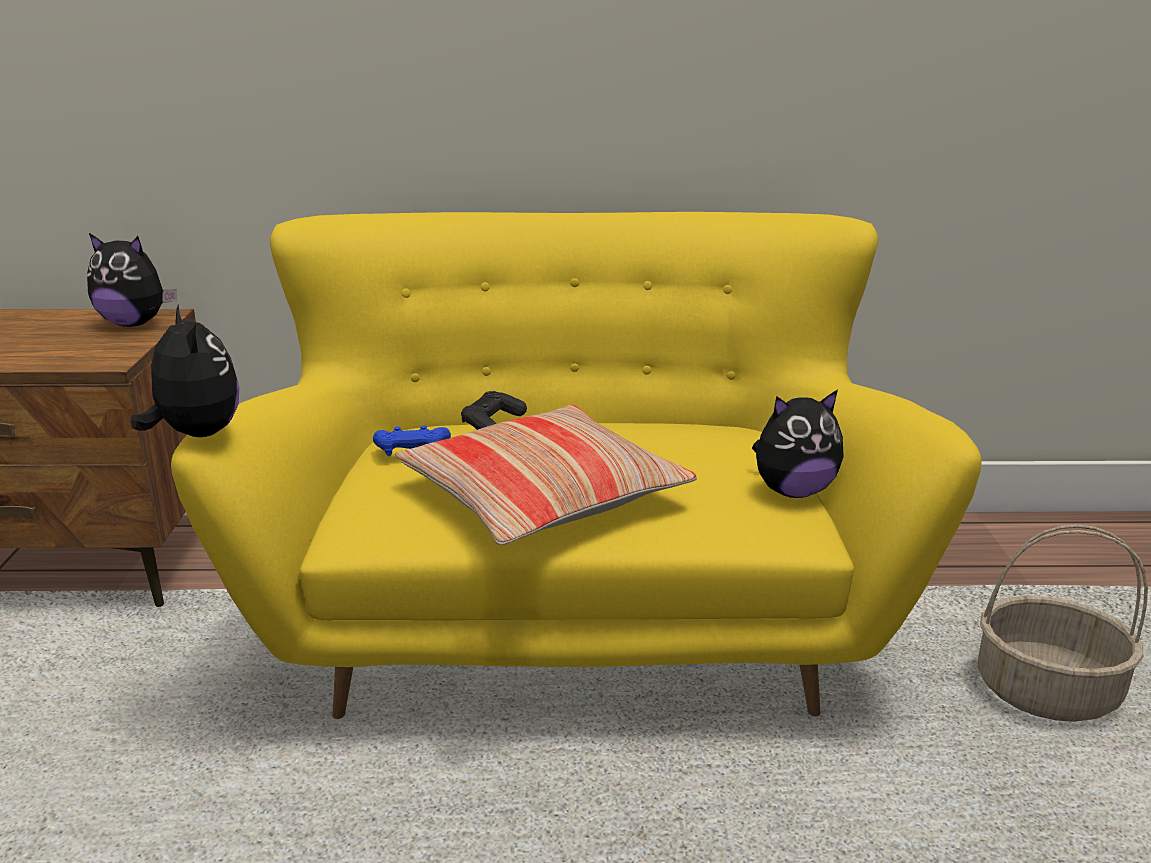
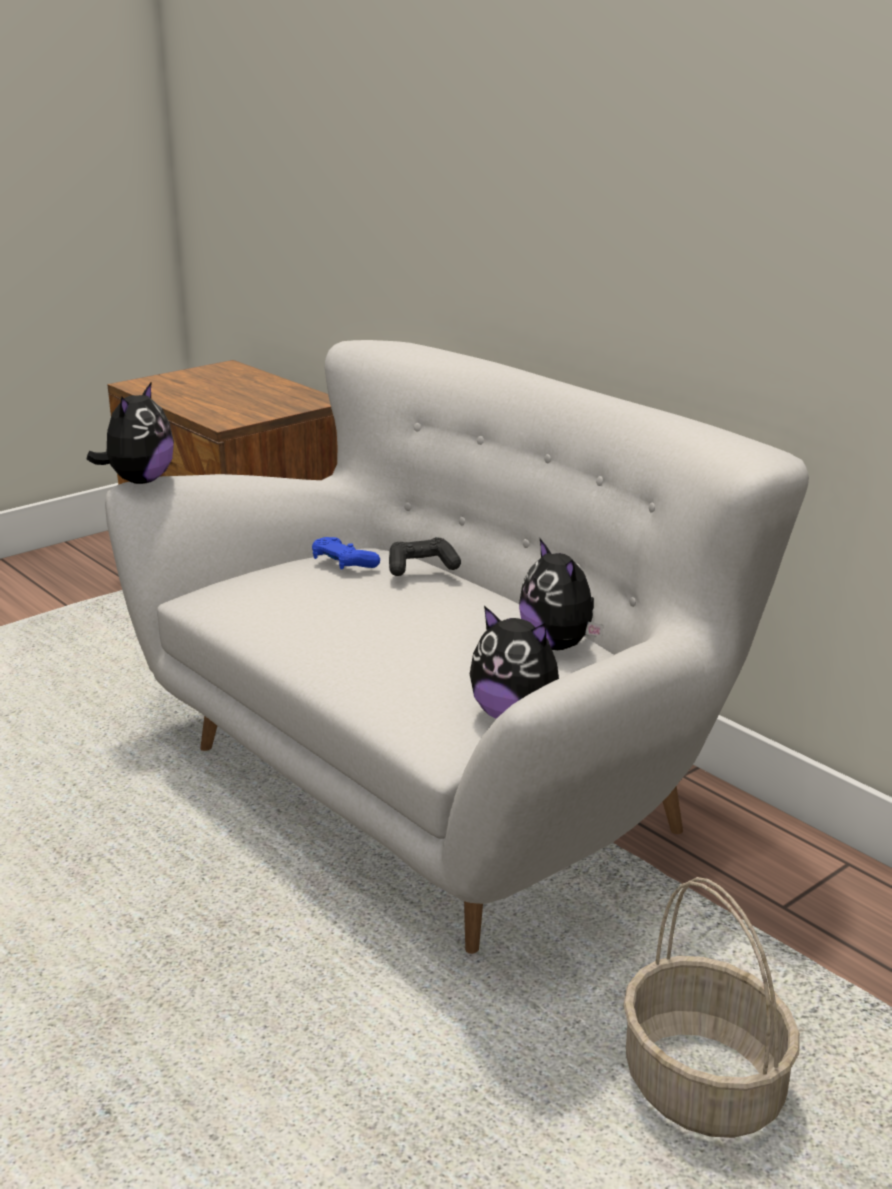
camera: 50 degrees right, 0 degrees up
(135, 323) = (294, 401): plush toy -> plush toy (559, 645)
(542, 496) = (343, 629): pillow -> none
(575, 619) = (443, 784): yellow sofa -> white sofa

